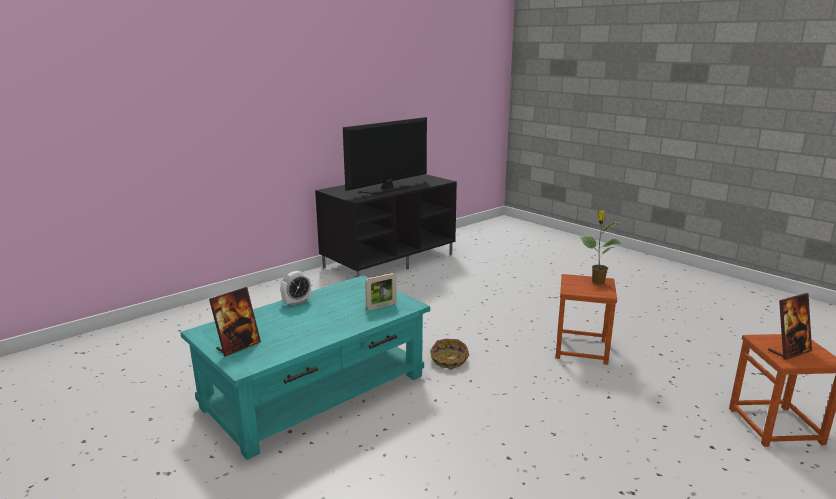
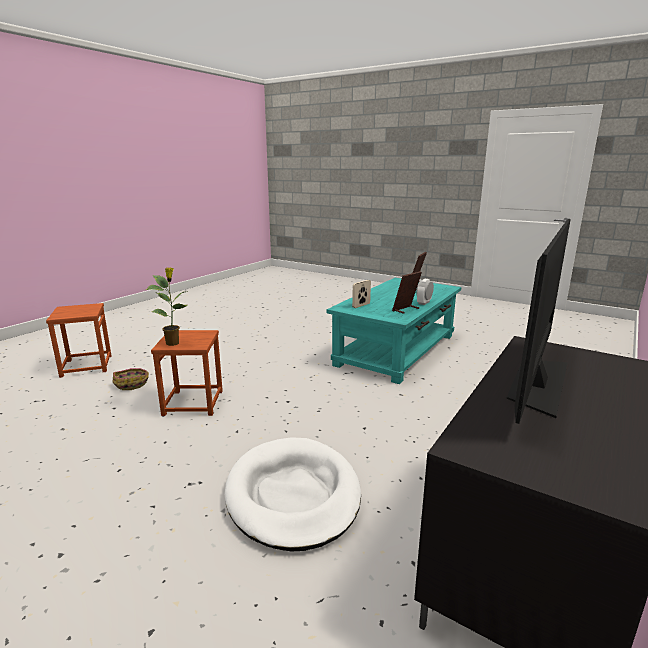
camera: 165 degrees right, 0 degrees up
(449, 361) = (316, 378): basket -> basket (132, 383)
(492, 286) = (293, 495): none -> white dog bed
(789, 351) = (81, 309): picture frame -> picture frame (406, 309)

